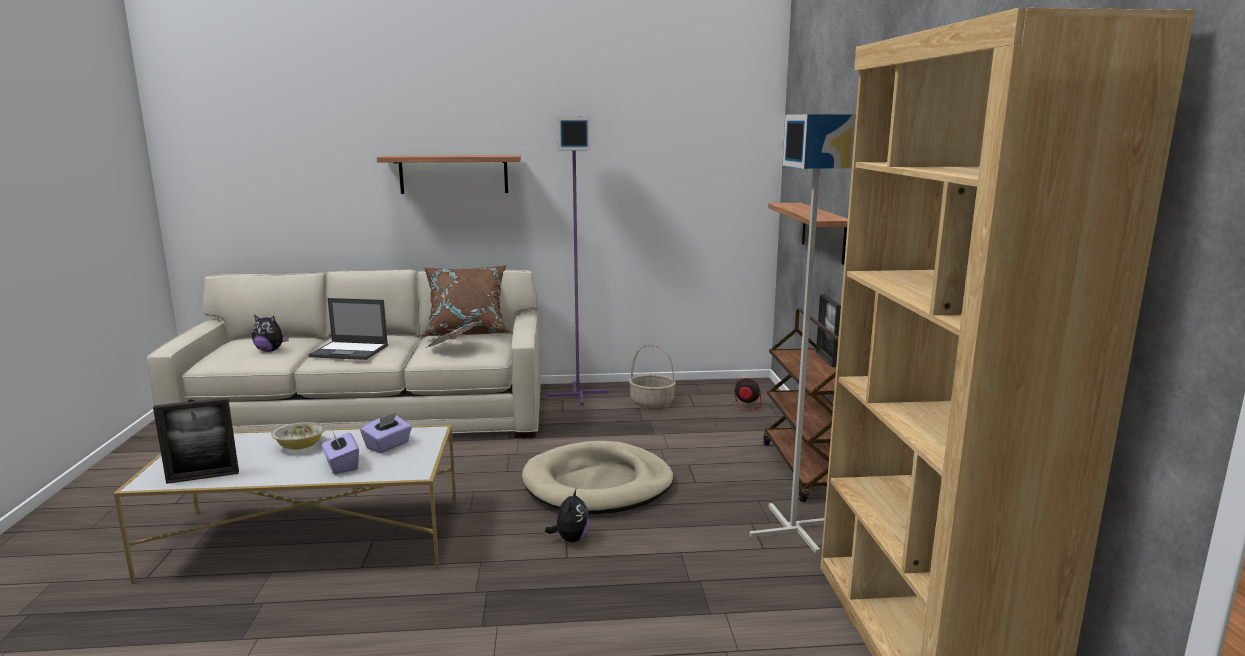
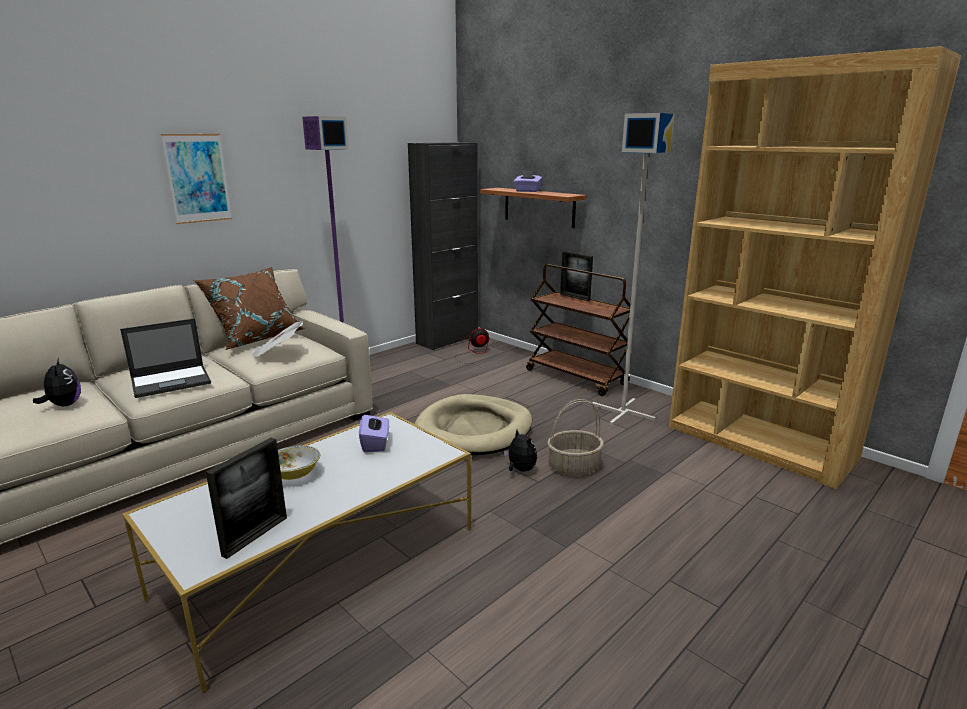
camera: 40 degrees left, 5 degrees up
(270, 350) = (64, 405): plush toy -> plush toy turned 90 degrees counterclockwise
(341, 465) = (372, 472): purple tissue box -> purple tissue box (527, 191)
(453, 174) = (197, 178): shelf -> picture
(652, 403) = (413, 365): basket -> basket (574, 466)
(733, 386) = (447, 340): none -> black cabinet

